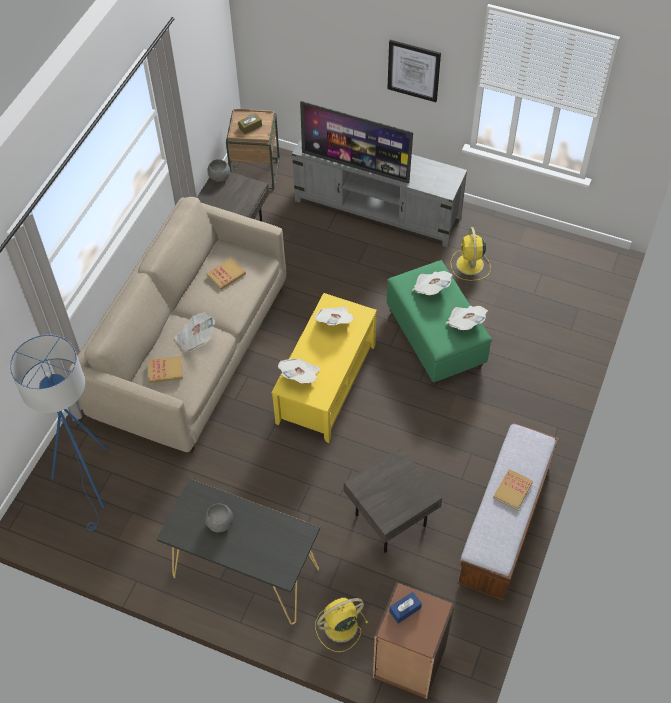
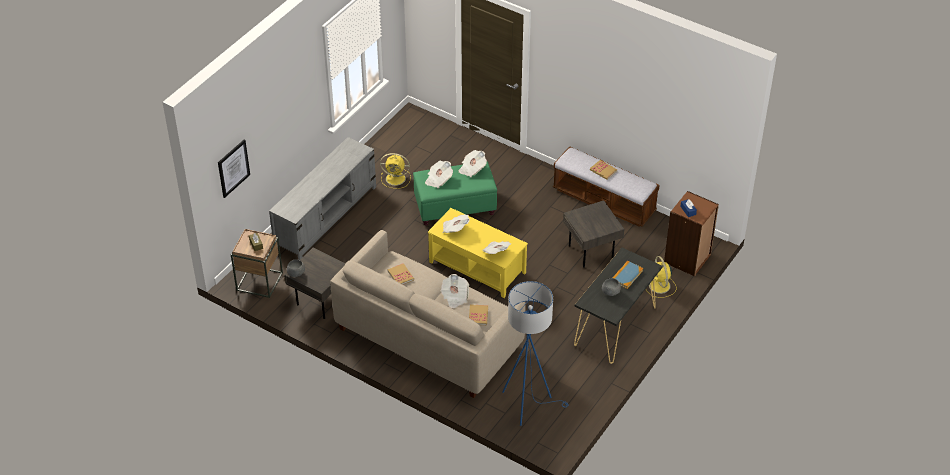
camera: 80 degrees left, 10 degrees down
(259, 541) = (627, 275): none -> book
(356, 166) = (323, 191): television -> none
(413, 70) = (298, 110): picture -> picture (233, 168)

